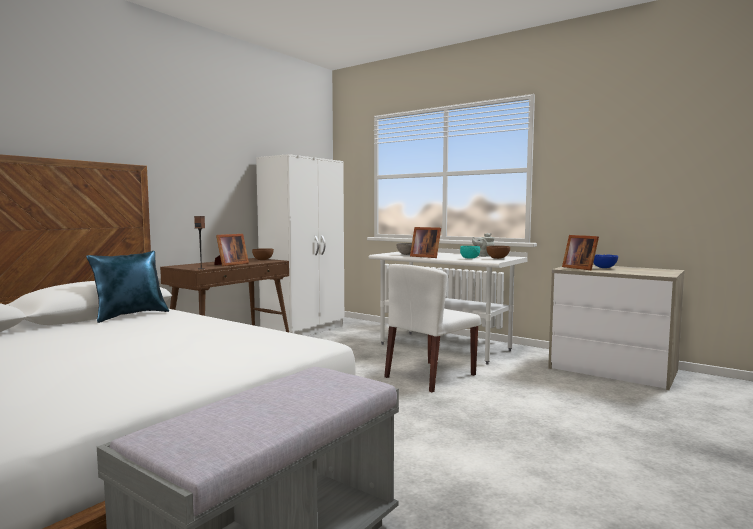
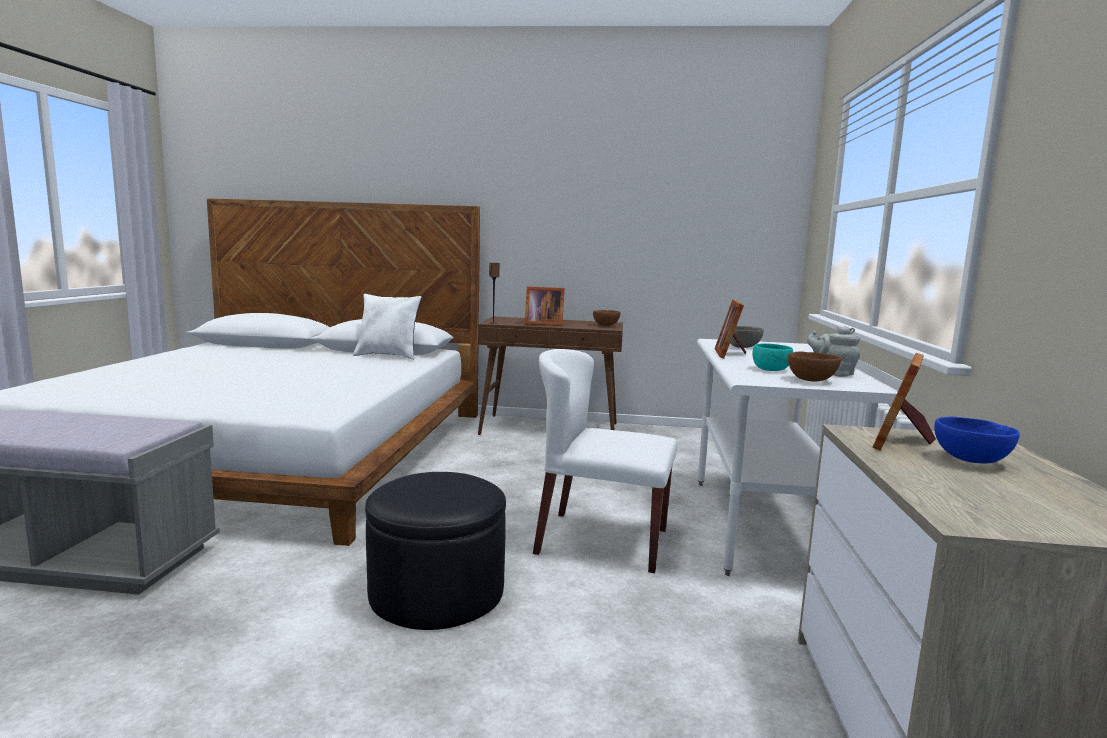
camera: 60 degrees right, 5 degrees up
(130, 315) = (388, 356): blue pillow -> white pillow
(304, 330) = (683, 436): white wardrobe -> none
(461, 421) = (436, 592): none -> black ottoman

